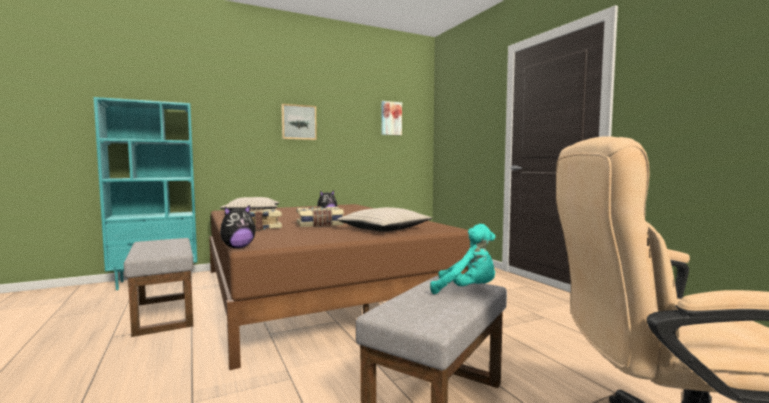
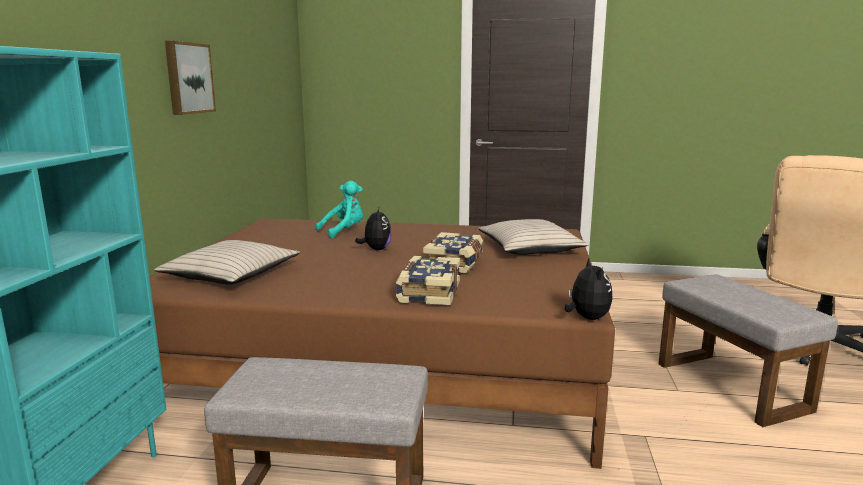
camera: 55 degrees left, 10 degrees up
(391, 118) = (271, 64): picture -> none
(467, 290) = (725, 285): turquoise plush toy -> turquoise plush toy (344, 231)

